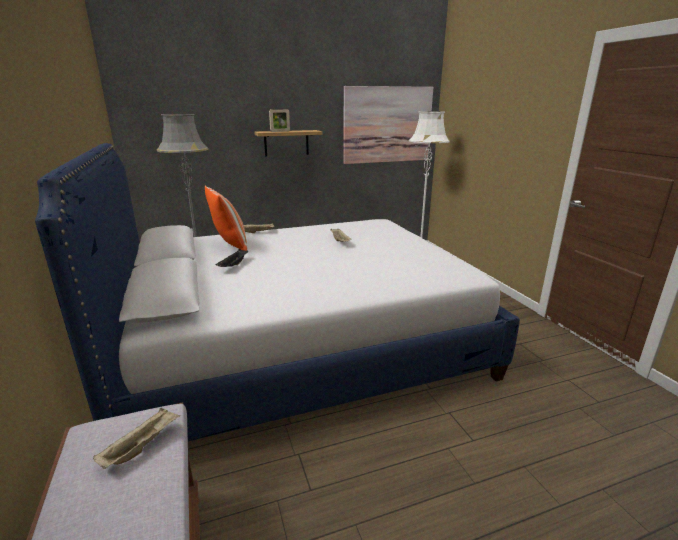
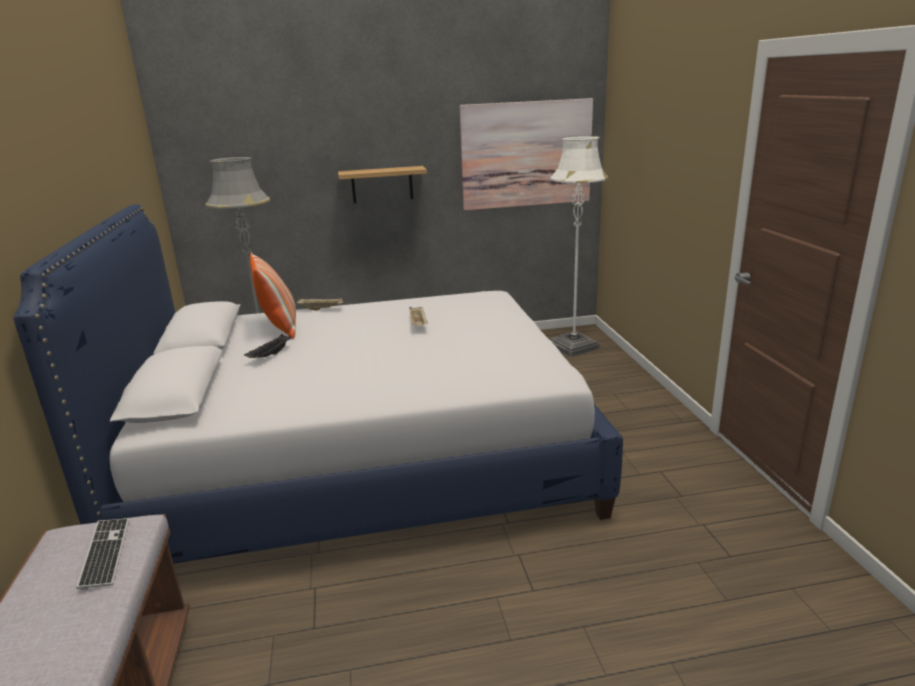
camera: 10 degrees right, 0 degrees up
(142, 446) = (105, 553): beige tray -> keyboard
(280, 131) = (370, 171): picture frame -> none

